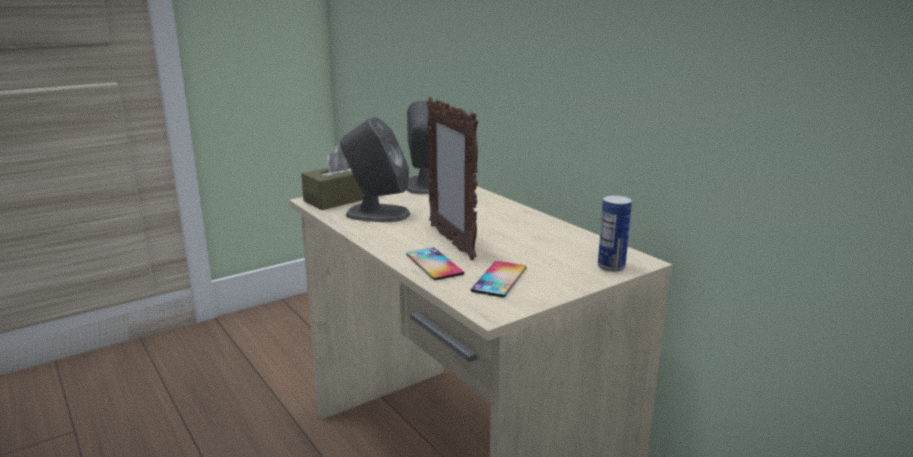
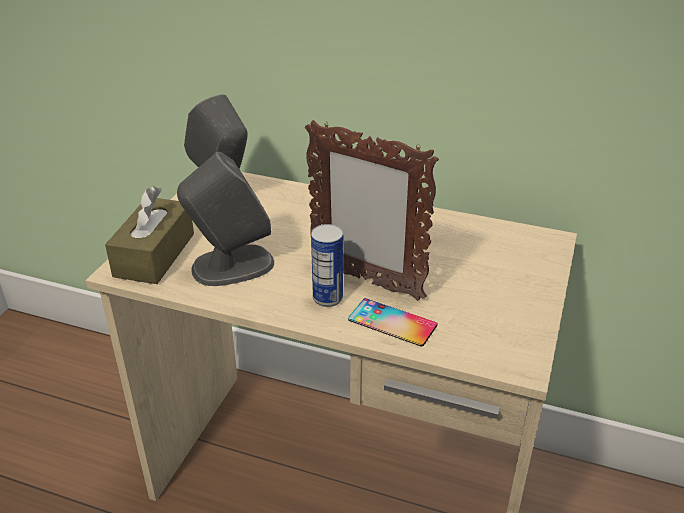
camera: 35 degrees left, 15 degrees up
(499, 279) = (475, 317): phone -> none
(611, 266) = (540, 257): can -> can (327, 298)

